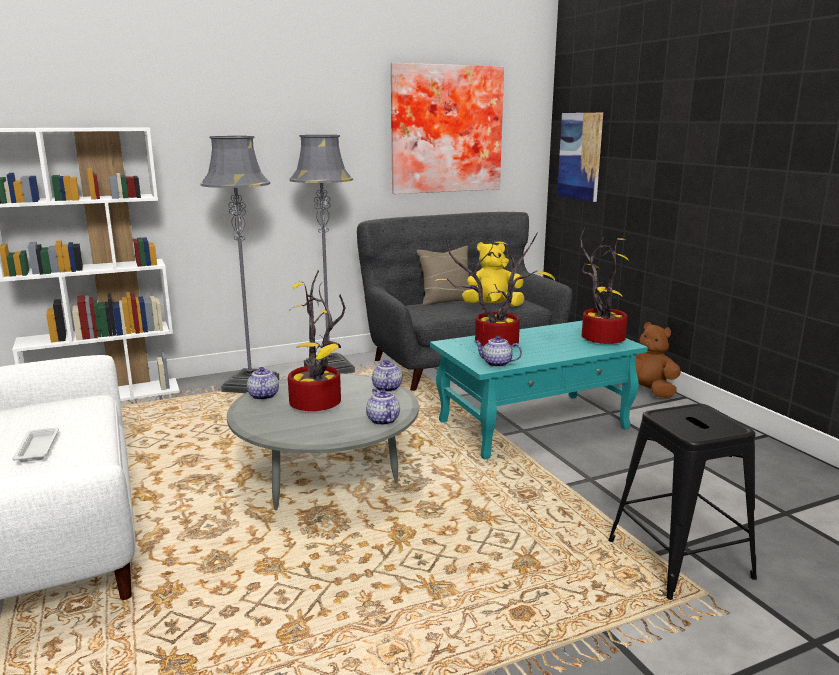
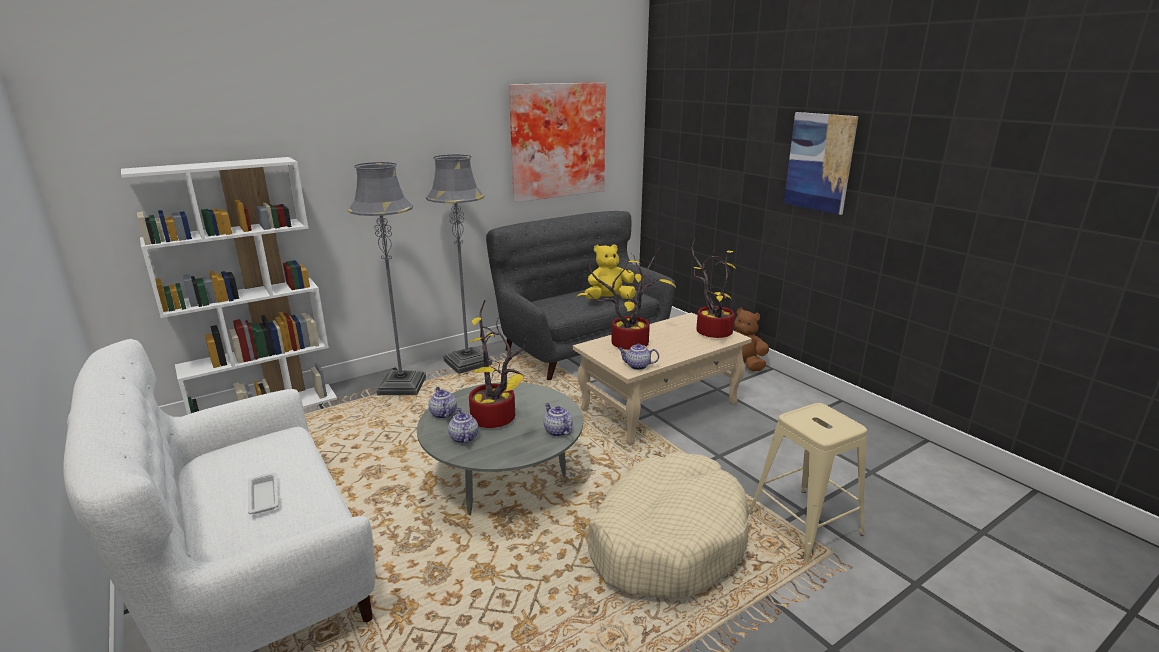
camera: 10 degrees left, 5 degrees up
(386, 388) = (548, 395): teapot -> teapot (463, 437)
(446, 300) = (566, 294): beige pillow -> none
(496, 558) = (667, 540): none -> beige dog bed
(534, 424) = (660, 406): turquoise coffee table -> beige coffee table
(580, 156) = (673, 161): picture -> picture (819, 162)
(678, 559) = (804, 523): black stool -> beige stool

